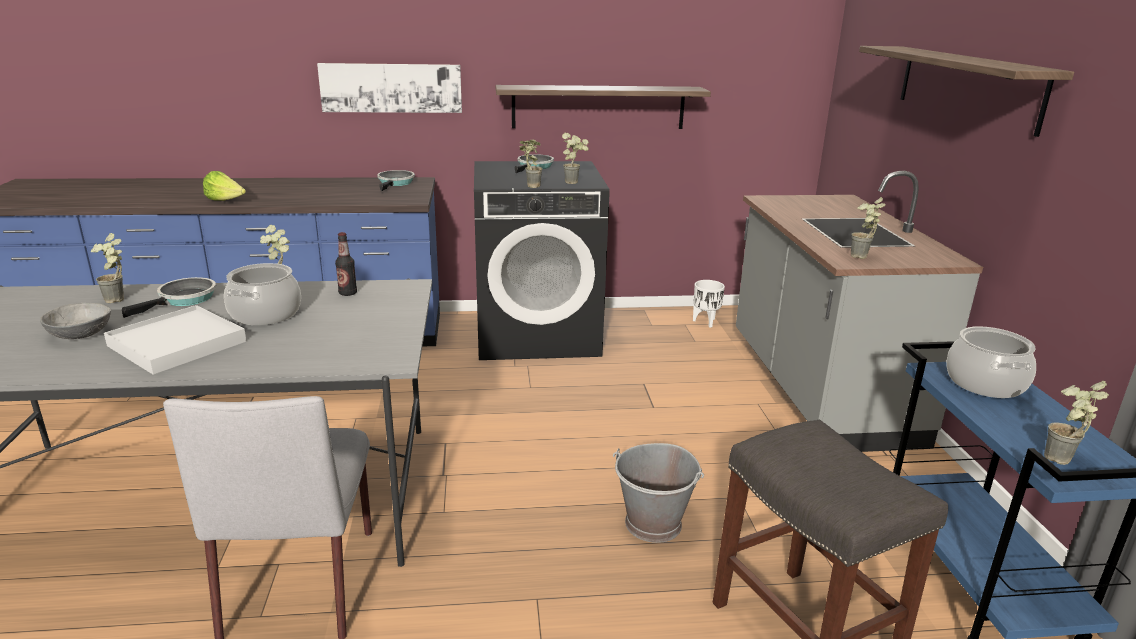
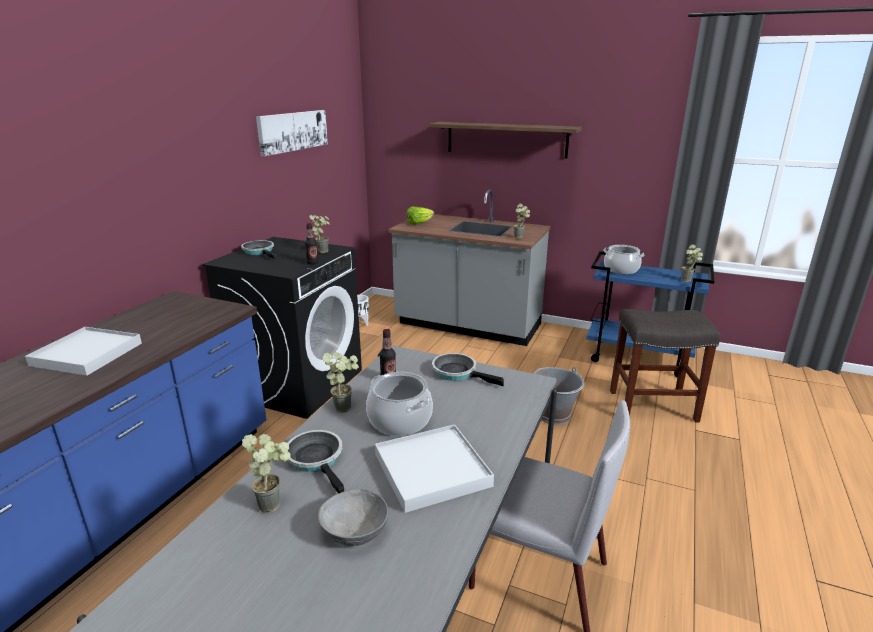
camera: 60 degrees left, 0 degrees up
(226, 201) = (72, 392): lettuce -> lettuce (419, 223)
(287, 189) = (86, 354): none -> white tray
(391, 88) = (120, 214): picture -> picture (293, 131)
(395, 183) = (165, 306): frying pan -> frying pan (458, 373)
(529, 186) = (312, 263): potted plant -> bottle
(598, 107) = (268, 192): shelf -> none

